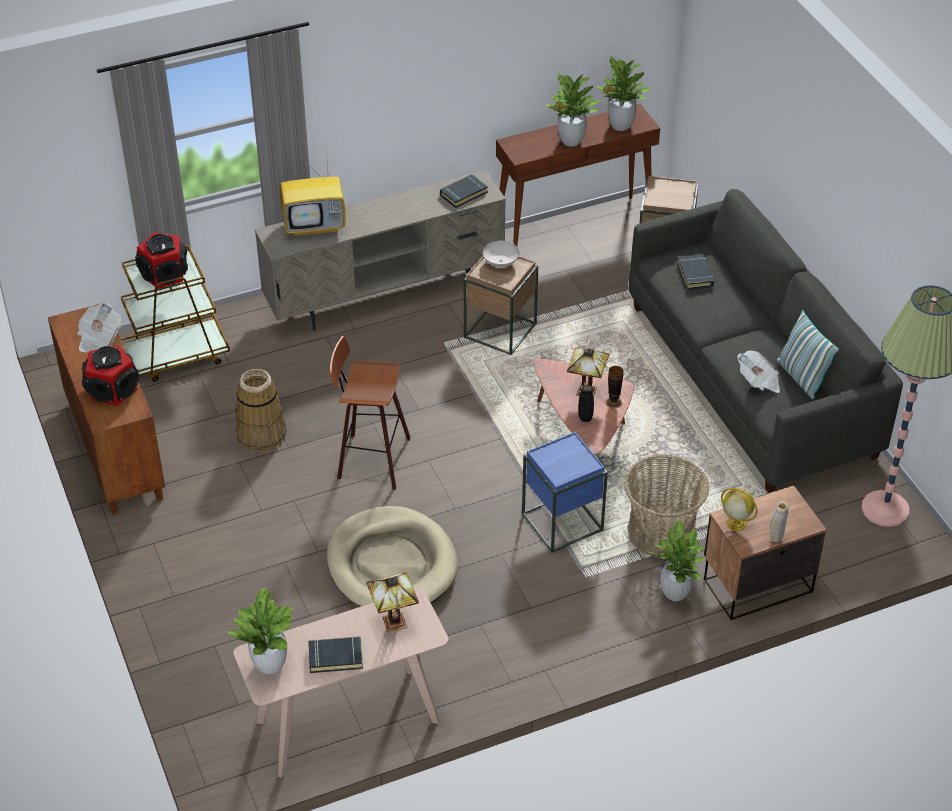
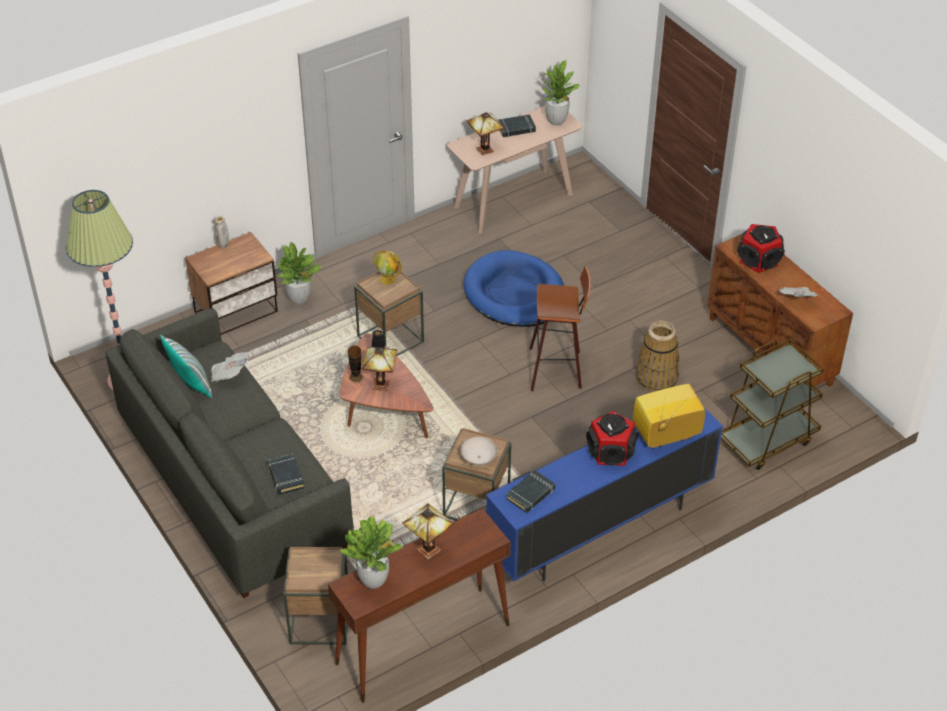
camera: 170 degrees right, 0 degrees up
(165, 274) = (780, 369): speaker -> speaker (610, 452)
(386, 295) = (599, 530): beige tv stand -> blue tv stand
(391, 564) = (515, 294): beige dog bed -> blue dog bed
(562, 522) = (390, 339): blue side table -> brown side table
(570, 141) = (427, 549): potted plant -> table lamp
(661, 532) = (311, 340): basket -> none
(735, 523) = (254, 253): globe -> globe (388, 279)

